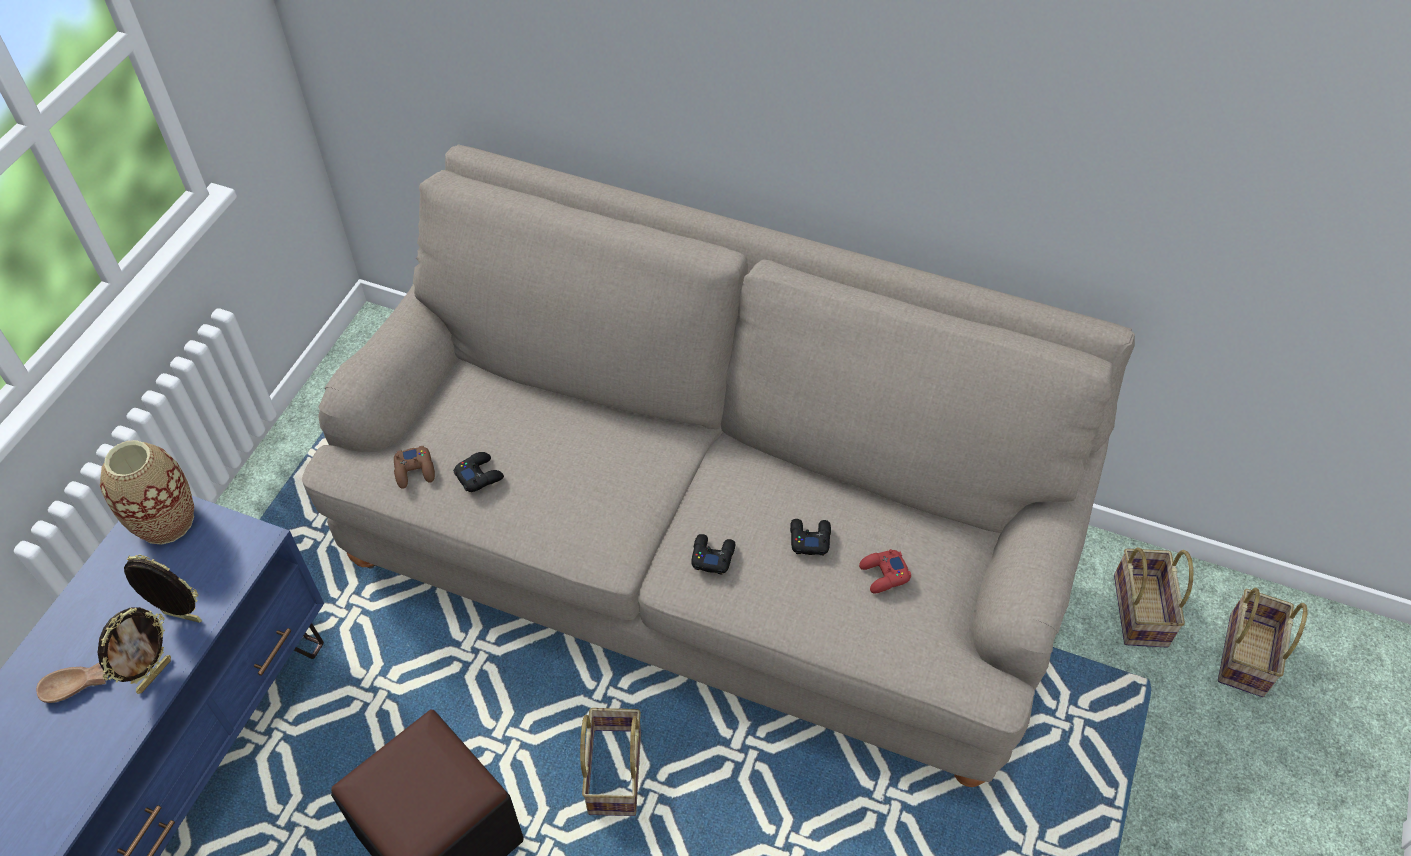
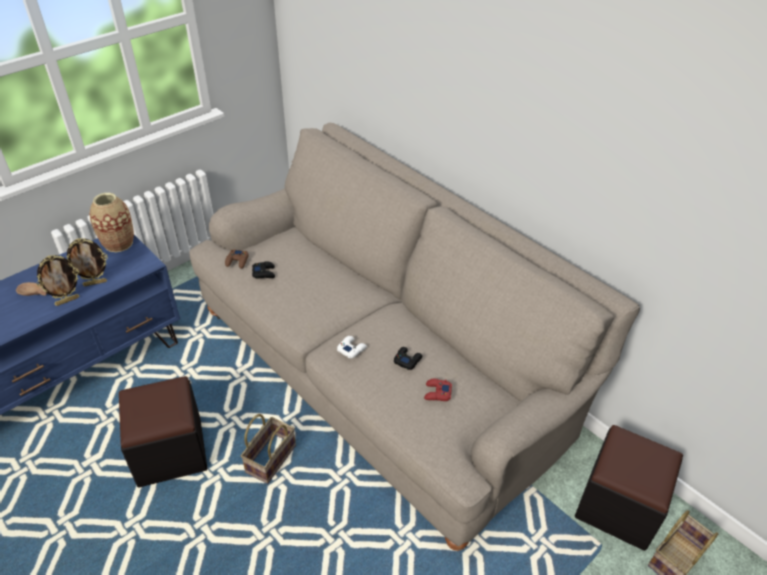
camera: 25 degrees right, 10 degrees down
(181, 618) = (95, 283): picture frame -> picture frame turned 120 degrees clockwise
(712, 556) = (351, 349): black game controller -> white game controller
(1142, 612) = (618, 506): basket -> black ottoman

